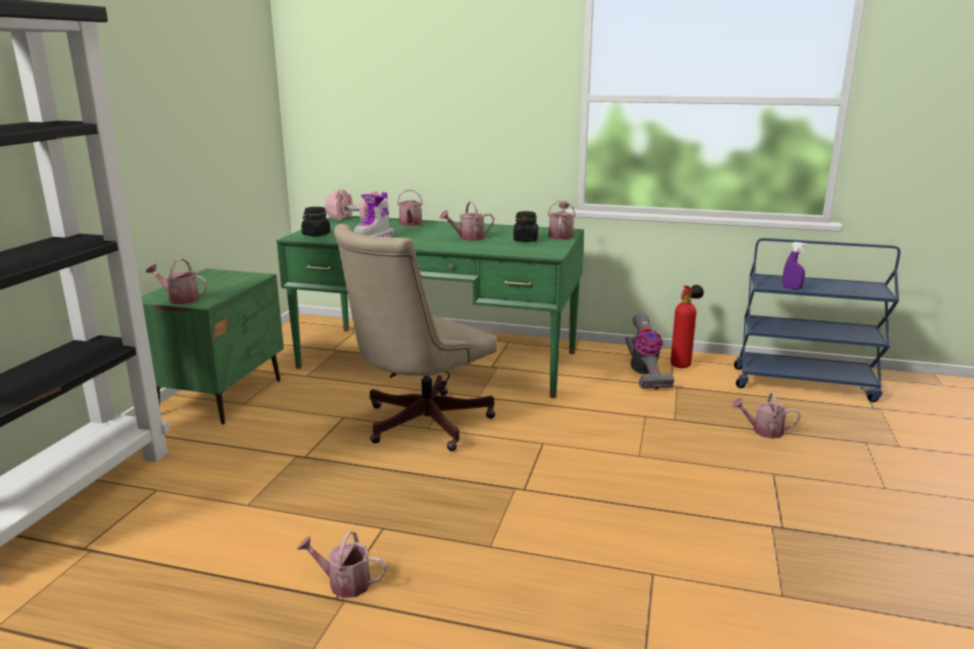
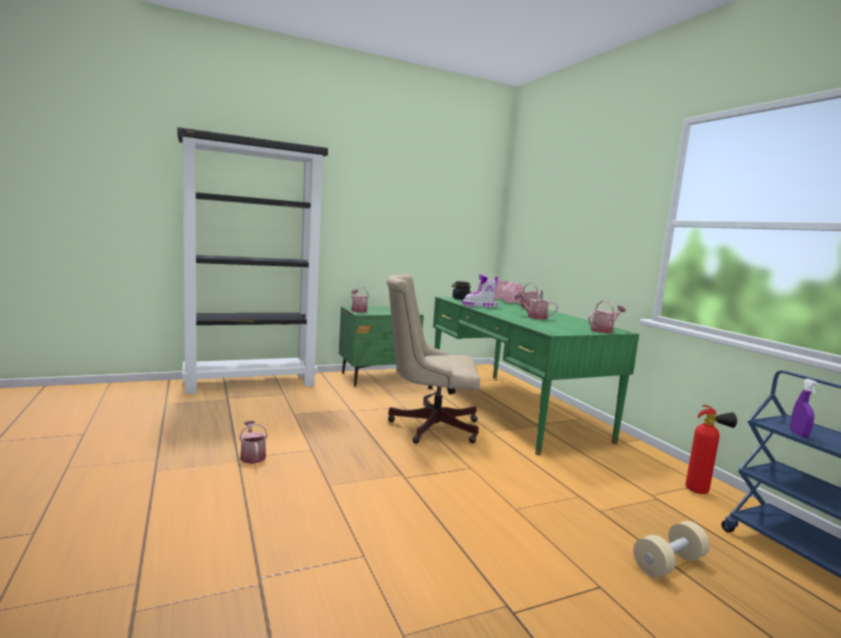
camera: 50 degrees right, 10 degrees down
(525, 240) = (567, 326): black jar -> none
(644, 374) = (646, 478): vacuum cleaner -> none
(763, 431) = (669, 563): watering can -> beige dumbbell

